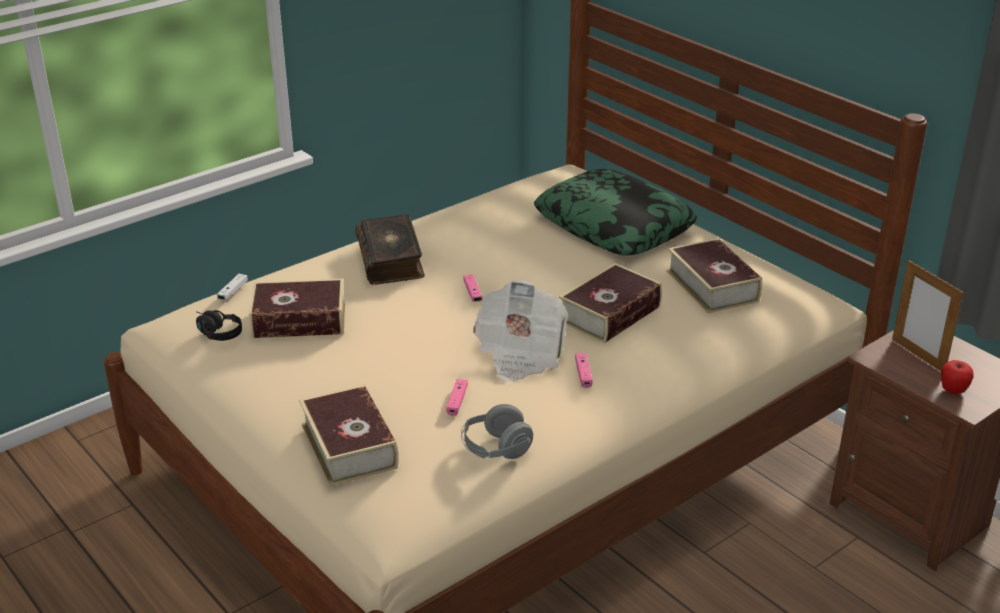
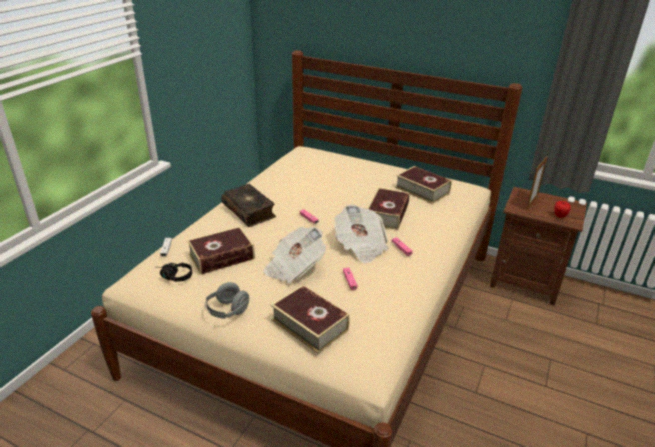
camera: 25 degrees left, 0 degrees up
(390, 361) = (294, 267): none -> newspaper
(495, 449) = (392, 303): grey headphones -> grey headphones (227, 311)
(614, 226) = (350, 171): pillow -> none
(918, 356) = (531, 203): picture frame -> picture frame turned 90 degrees counterclockwise

